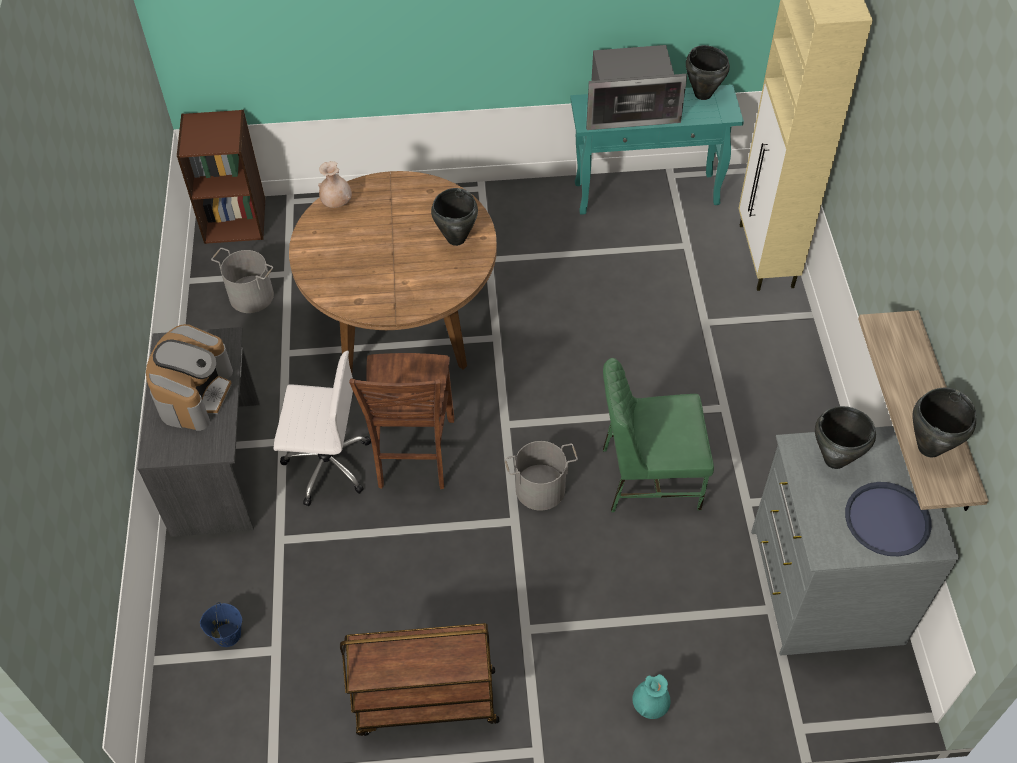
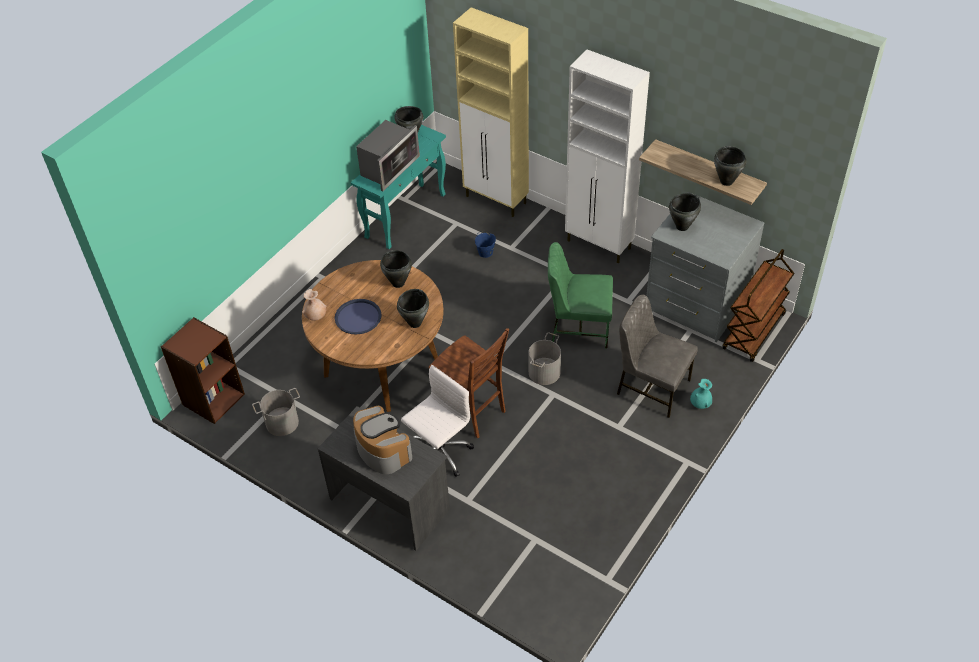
camera: 50 degrees left, 5 degrees down
(227, 635) = (505, 556): blue bucket -> blue bucket (485, 252)
(409, 295) = (415, 323): none -> black cooking pot
(425, 703) = (623, 491): brown cart -> brown cart (754, 332)
(627, 626) = (652, 387): none -> grey chair
(648, 477) = (578, 327): green chair -> green chair turned 60 degrees clockwise
(809, 408) = (599, 245): none -> white cabinet
(887, 520) = (726, 231): blue tray -> blue tray (358, 317)

